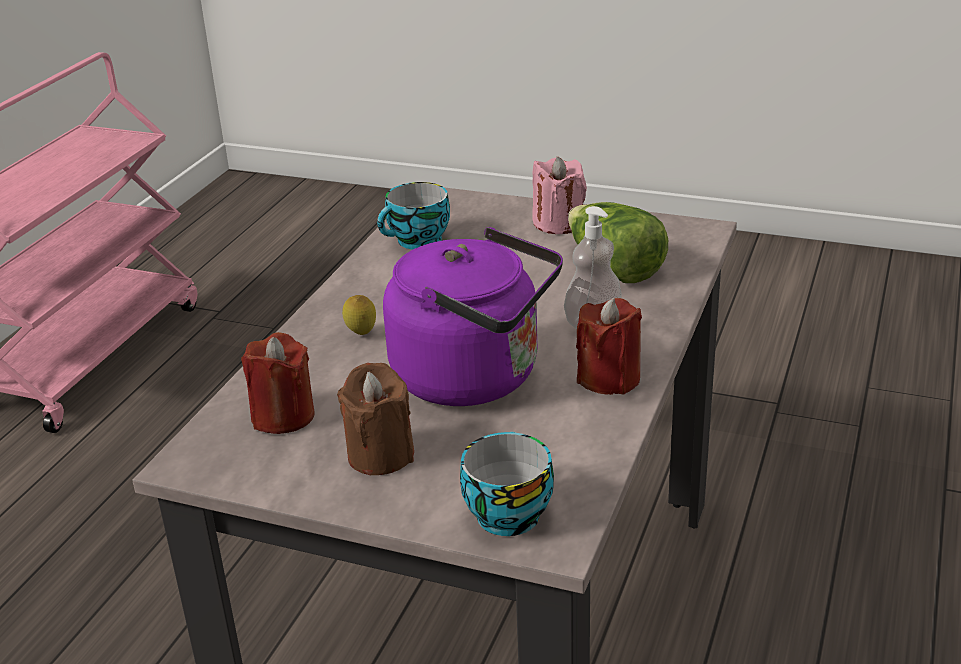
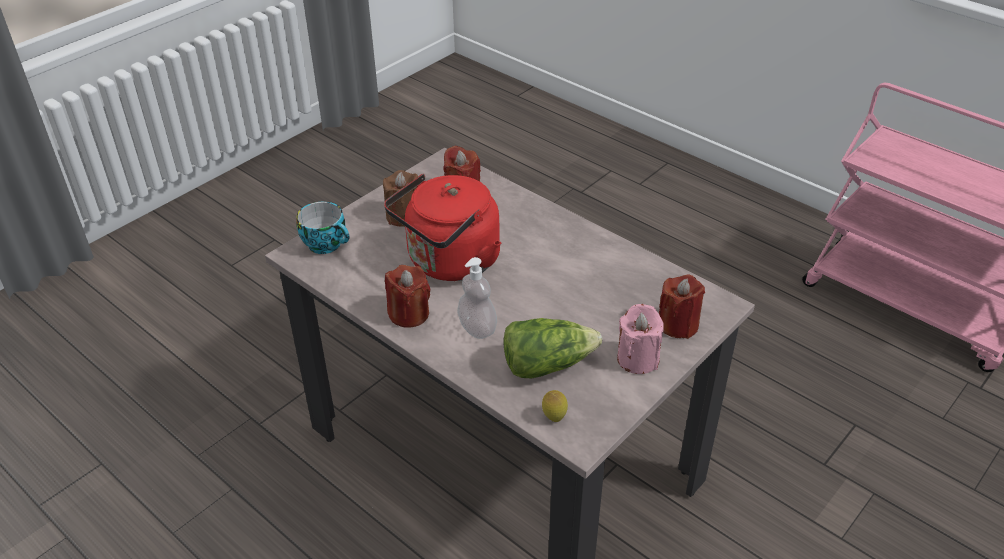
camera: 110 degrees right, 10 degrees up
(361, 334) = (528, 231): lemon -> lemon (554, 417)
(417, 241) = (644, 279): cup -> none
(475, 377) = (449, 263): purple kettle -> red kettle
(485, 213) = (678, 325): none -> red candle

